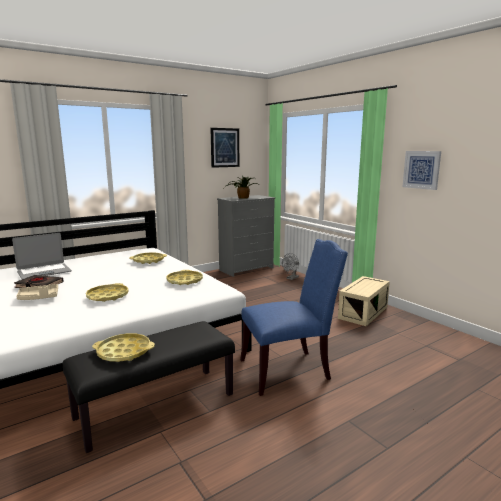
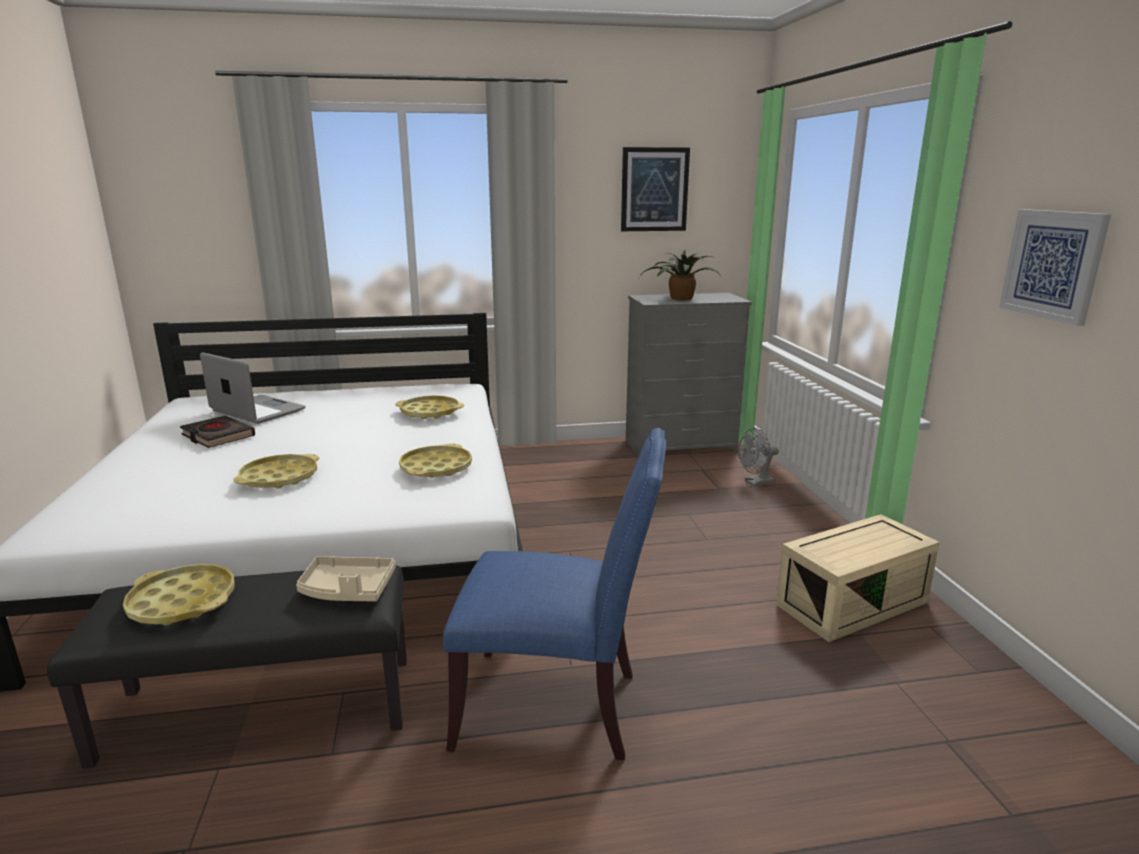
camera: 25 degrees right, 5 degrees up
(39, 297) = (187, 460): beige tray -> beige tray (347, 590)
(44, 272) = (257, 411): laptop -> laptop turned 135 degrees counterclockwise

